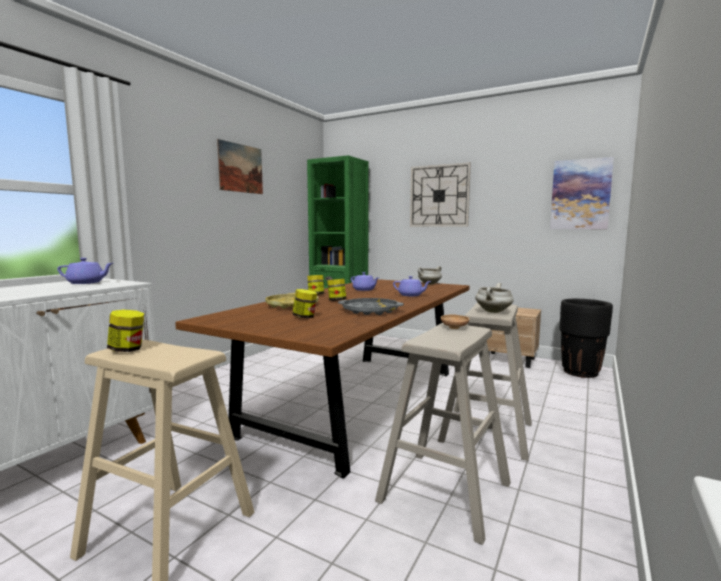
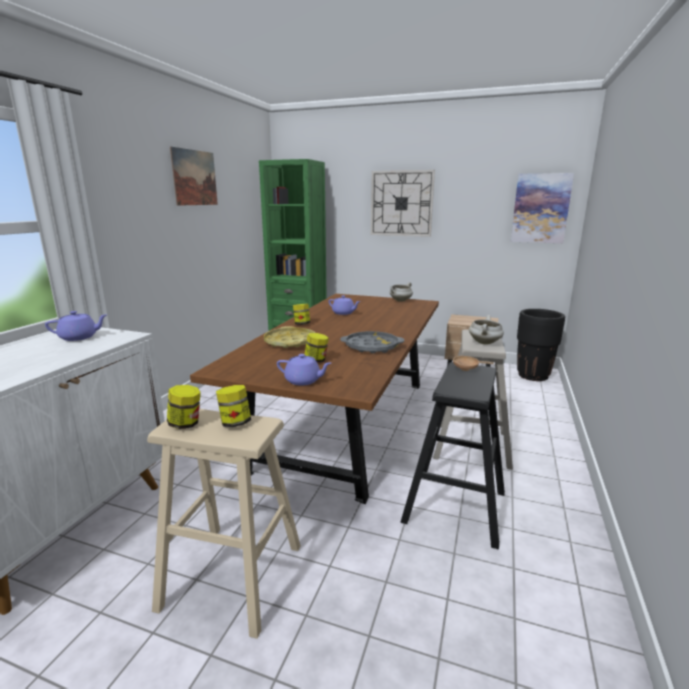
camera: 10 degrees left, 10 degrees up
(336, 301) = (329, 332): jar -> jar (235, 423)
(411, 295) = (394, 320): purple teapot -> purple teapot (303, 381)
(445, 492) = (455, 507): beige stool -> black stool

